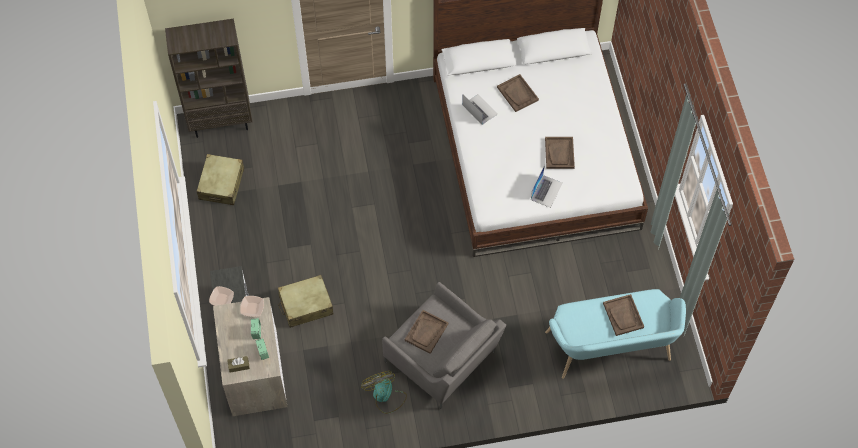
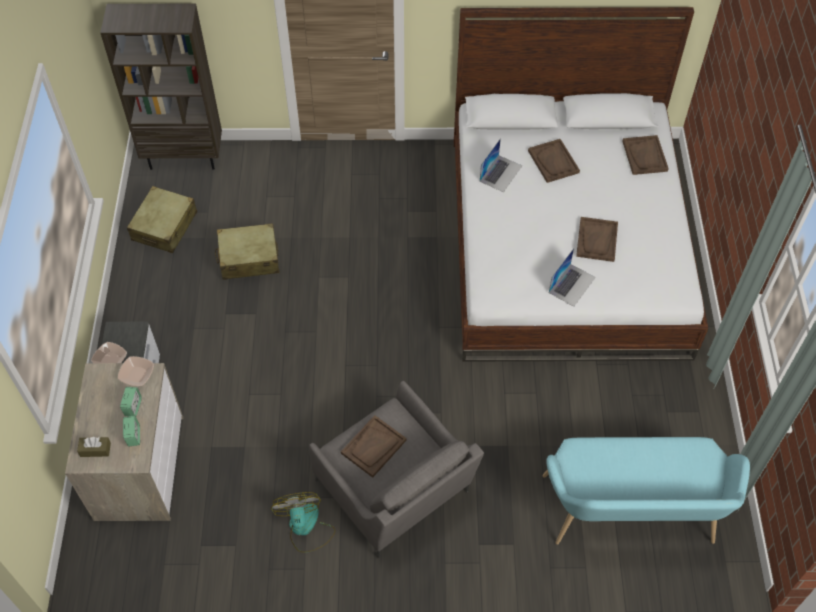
camera: 10 degrees right, 5 degrees down
(305, 305) = (229, 389): beige suitcase -> beige suitcase (249, 258)
(479, 109) = (500, 173): laptop -> laptop turned 60 degrees clockwise
(623, 315) = (655, 467): brown tray -> brown tray (645, 156)

